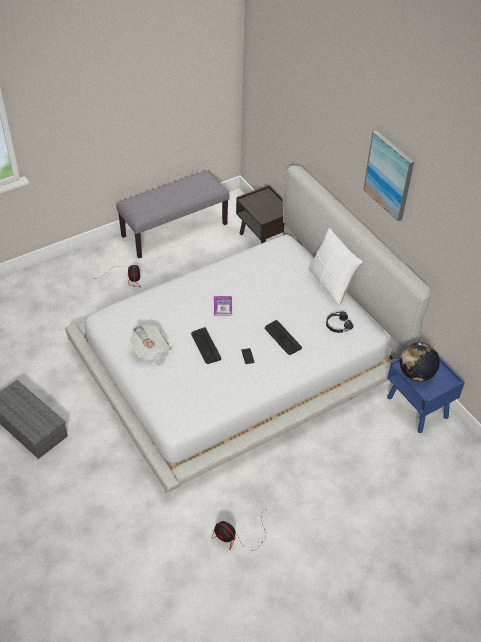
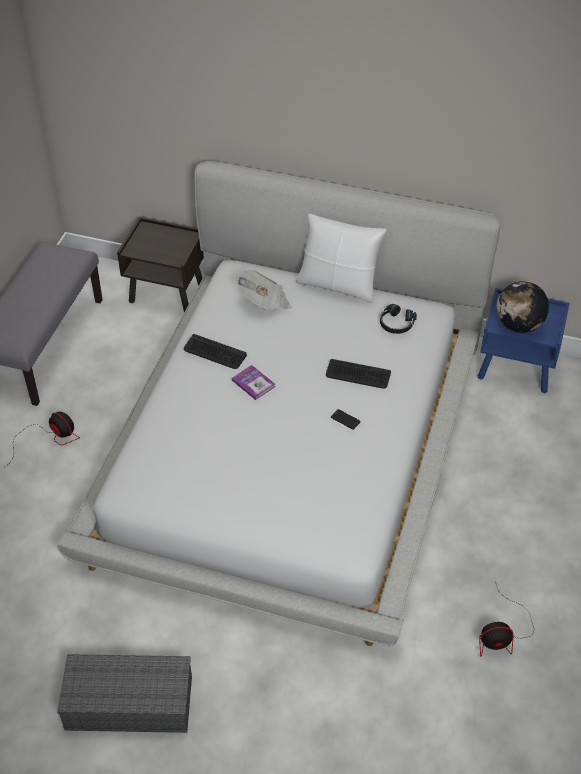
camera: 40 degrees left, 0 degrees up
(151, 352) = (233, 490): newspaper -> newspaper (264, 302)
(205, 346) = (287, 440): keyboard -> keyboard (214, 352)
(389, 175) = (379, 102): picture -> none

